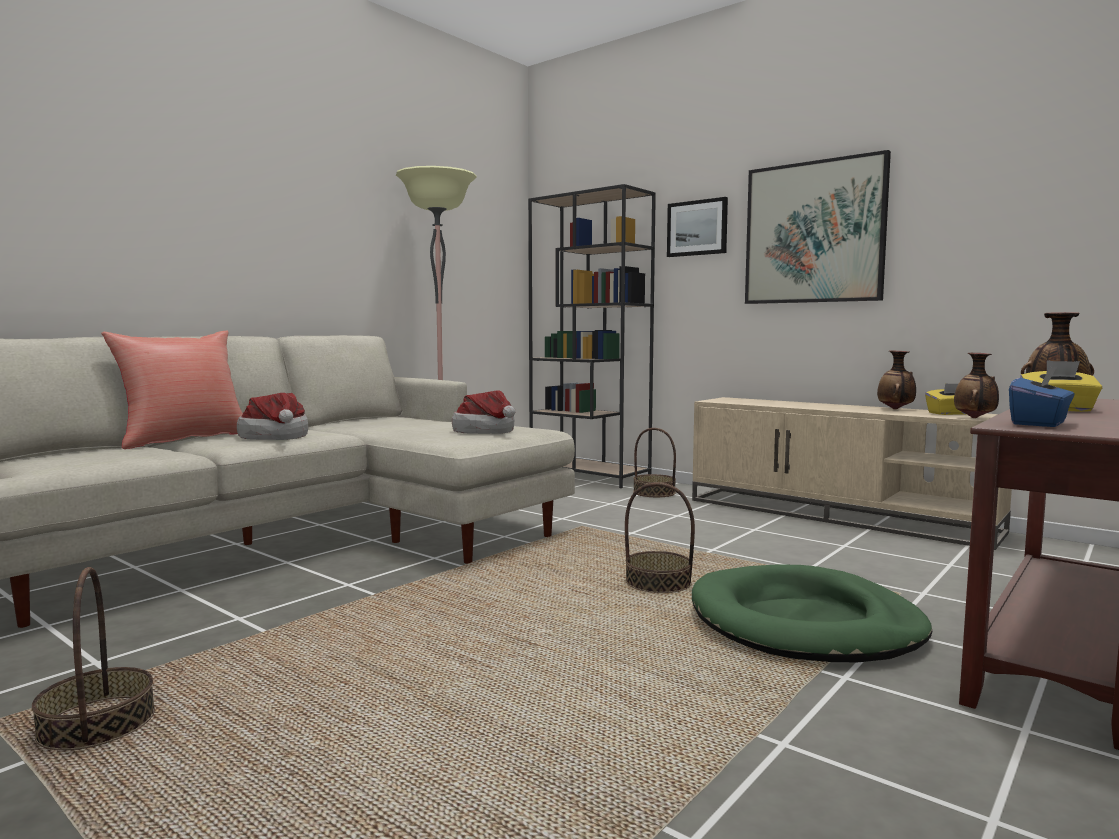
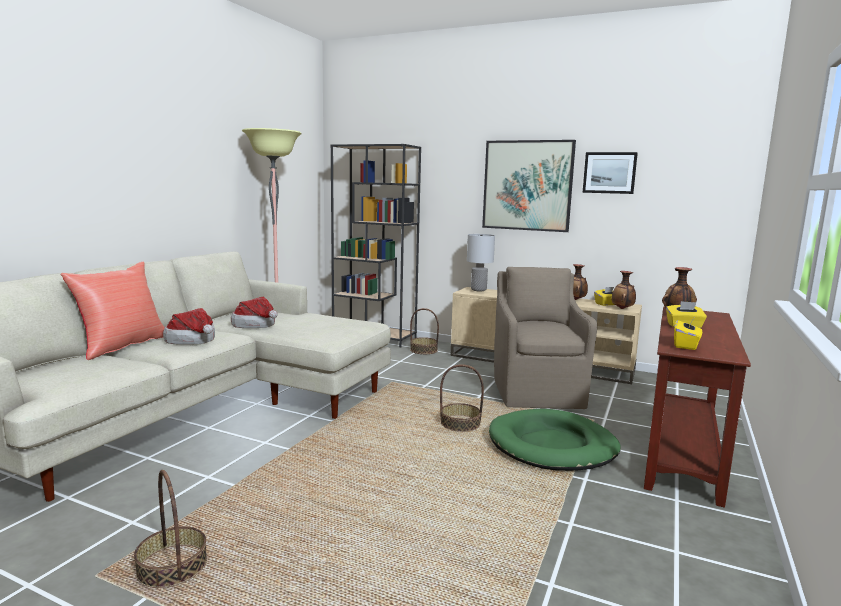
camera: 15 degrees left, 5 degrees up
(487, 431) = (334, 326): hat -> hat (256, 325)
(697, 228) = (450, 174): picture -> picture (609, 173)
(738, 400) = (478, 290): none -> grey table lamp
(813, 550) = (537, 391): none -> brown armchair
(1040, 423) = (686, 345): blue tissue box -> yellow tissue box

